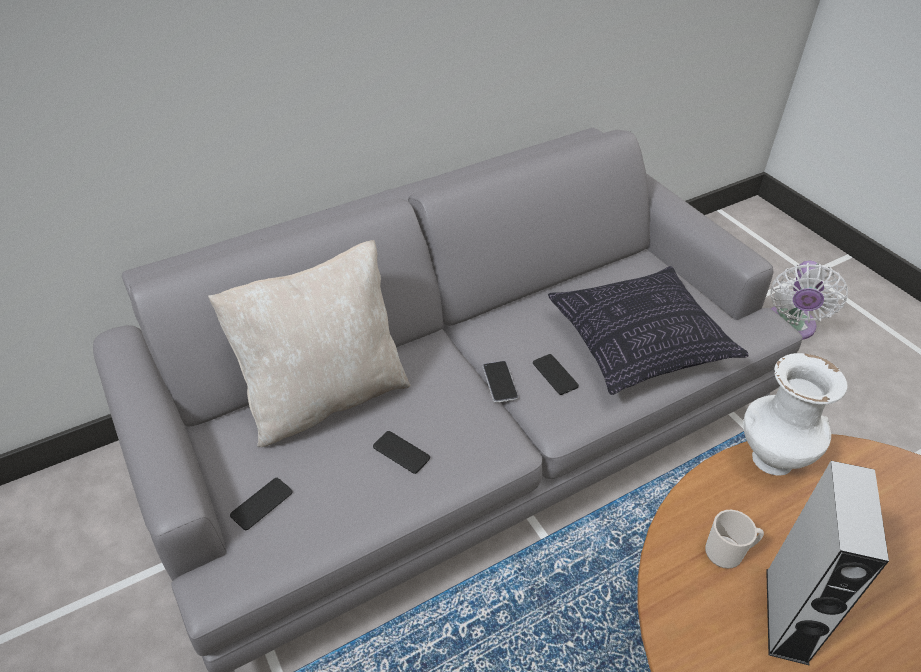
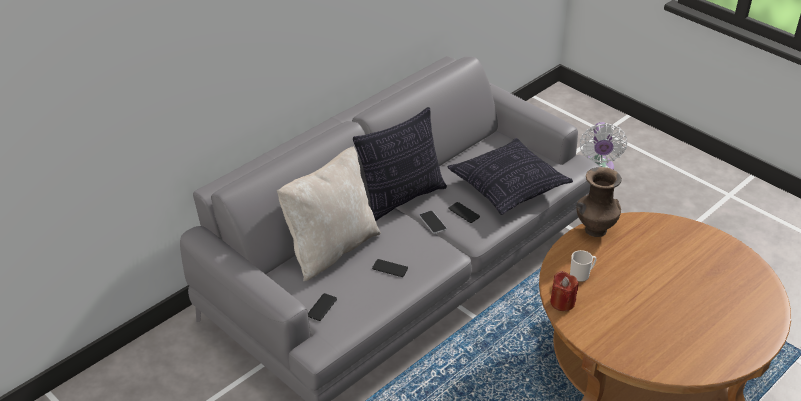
camera: 15 degrees left, 5 degrees down
(468, 332) = (402, 198): none -> pillow
(676, 610) = (562, 302): none -> red candle
(770, 459) = (594, 230): white vase -> brown vase
(786, 615) = (614, 294): grey speaker -> none

